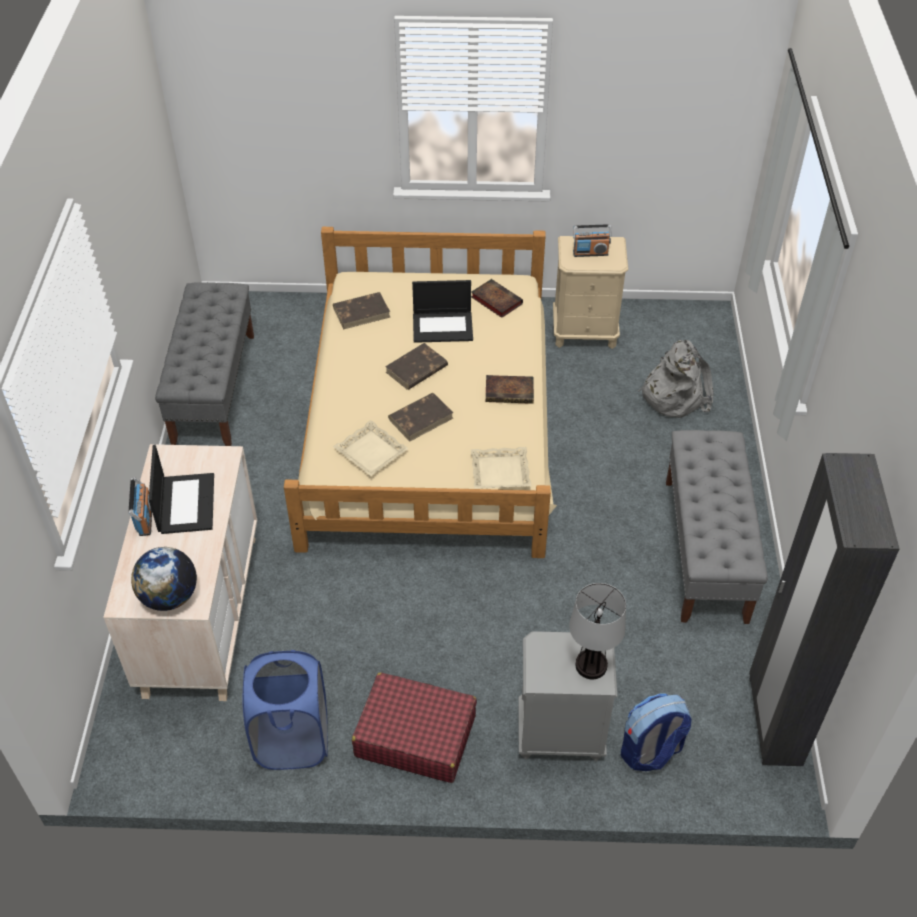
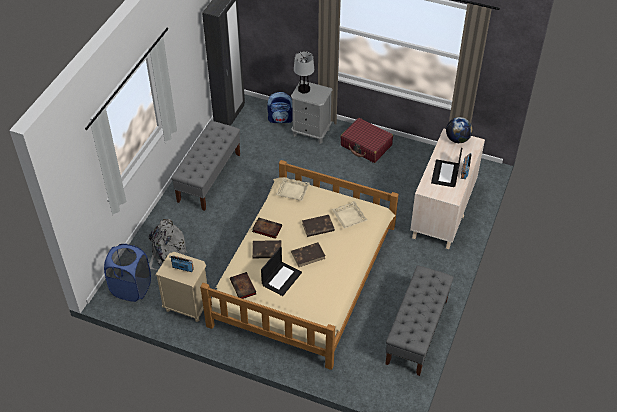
camera: 160 degrees left, 0 degrees up
(292, 740) = (414, 156): blue laundry basket -> blue laundry basket (131, 288)
(362, 312) = (323, 302): brown book -> brown book (266, 251)
(443, 326) = (281, 278): laptop -> laptop turned 105 degrees clockwise

